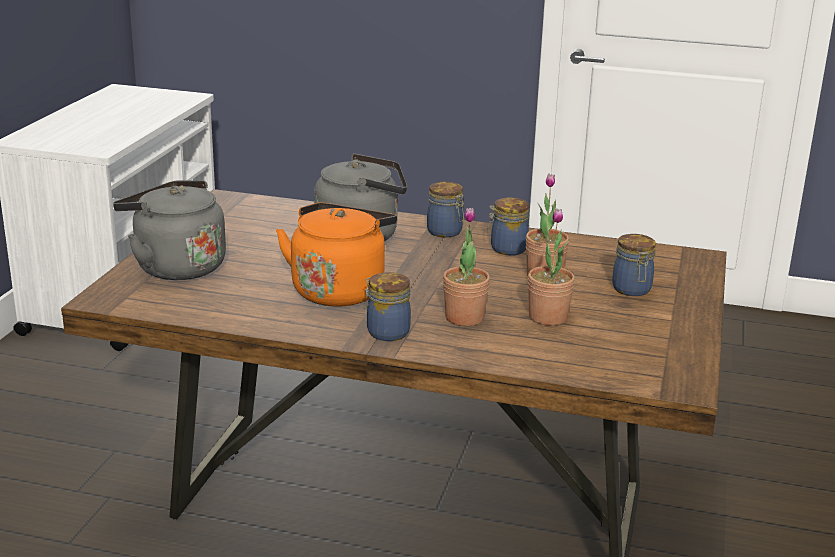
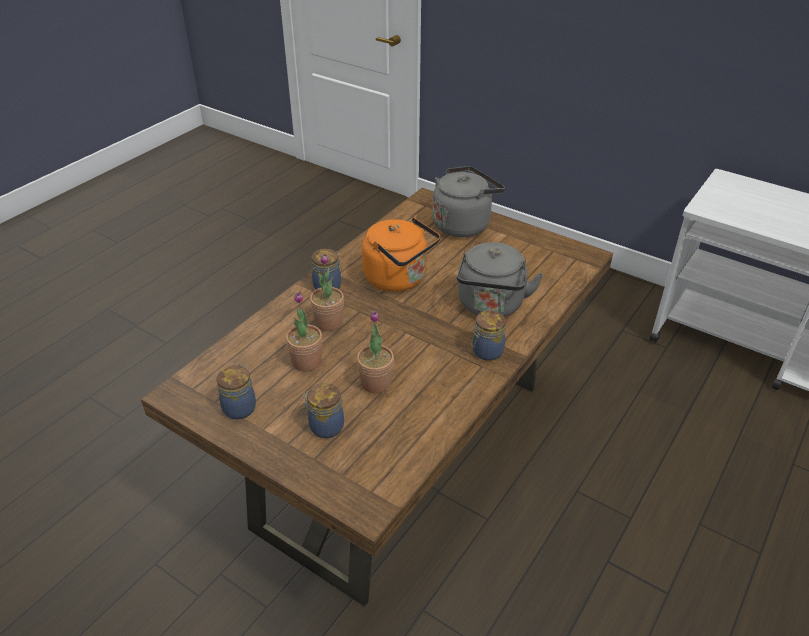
camera: 110 degrees right, 15 degrees up
(507, 249) = (437, 378): jar -> jar (240, 407)

